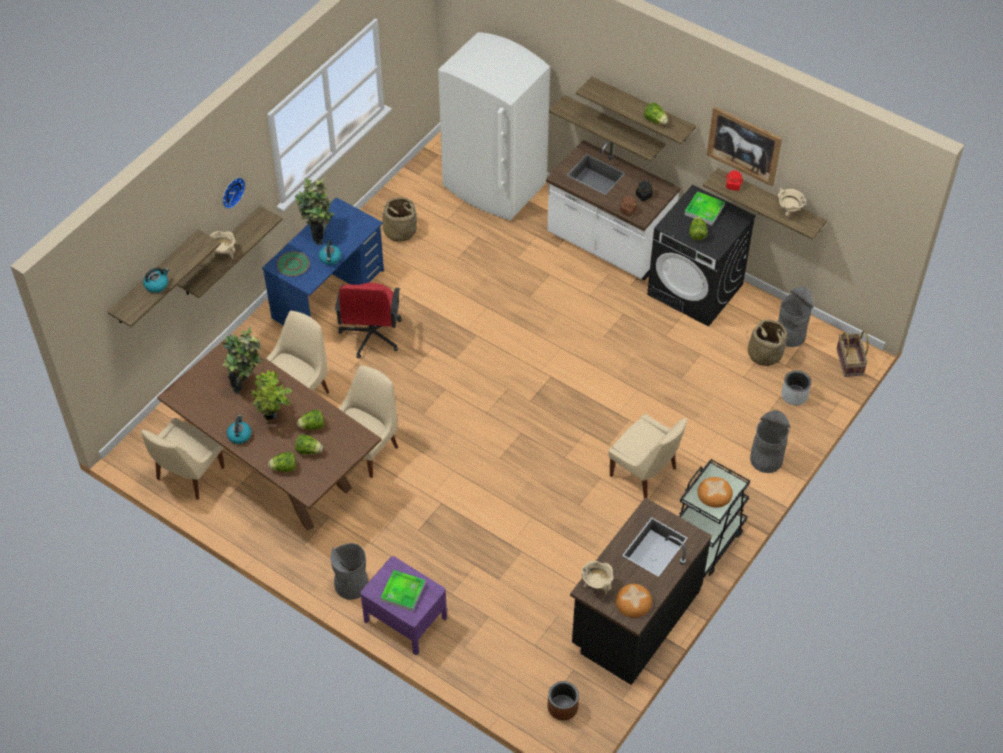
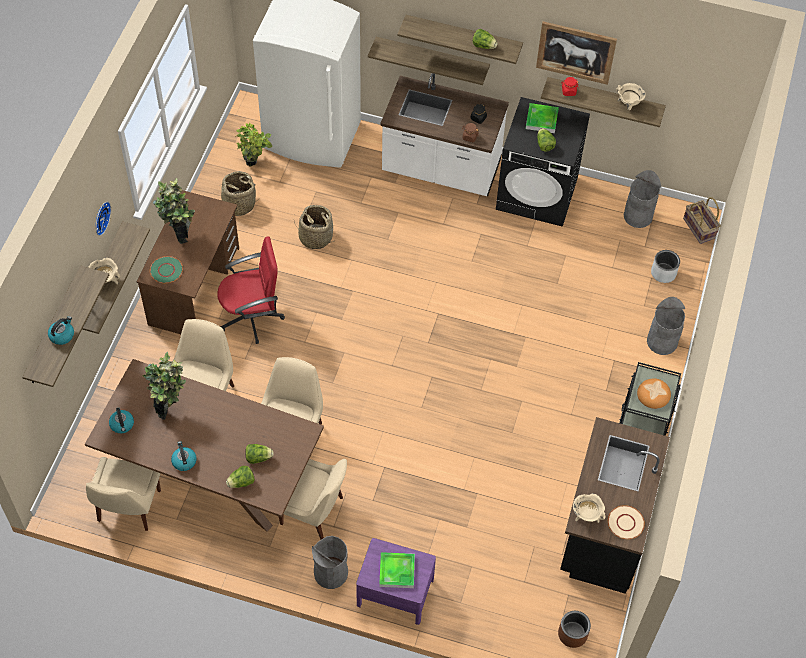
camera: 20 degrees left, 5 degrees up
(273, 416) = (210, 432): potted plant -> potted plant (254, 162)
(312, 426) = (252, 432): lettuce -> none
(328, 294) = (194, 286): blue desk -> brown desk
(330, 258) = (200, 254): kettle -> kettle (122, 425)
(371, 335) = (252, 316): red office chair -> red office chair turned 90 degrees counterclockwise
(633, 602) = (626, 523): bread -> beige plate
(645, 473) = (560, 385): beige chair -> beige chair (314, 511)
(764, 354) = (622, 240): basket -> basket (315, 237)

